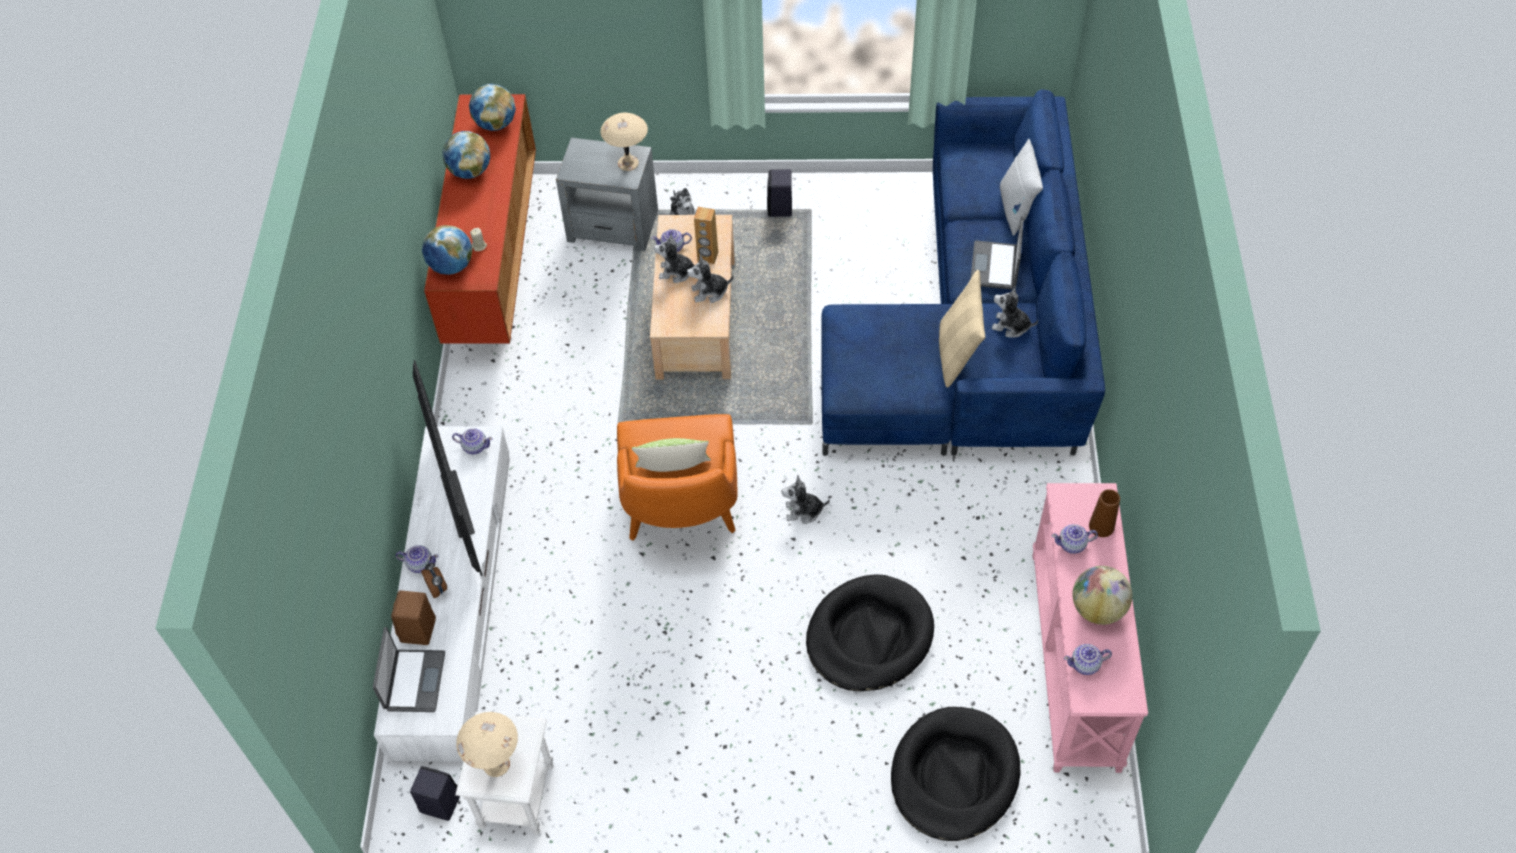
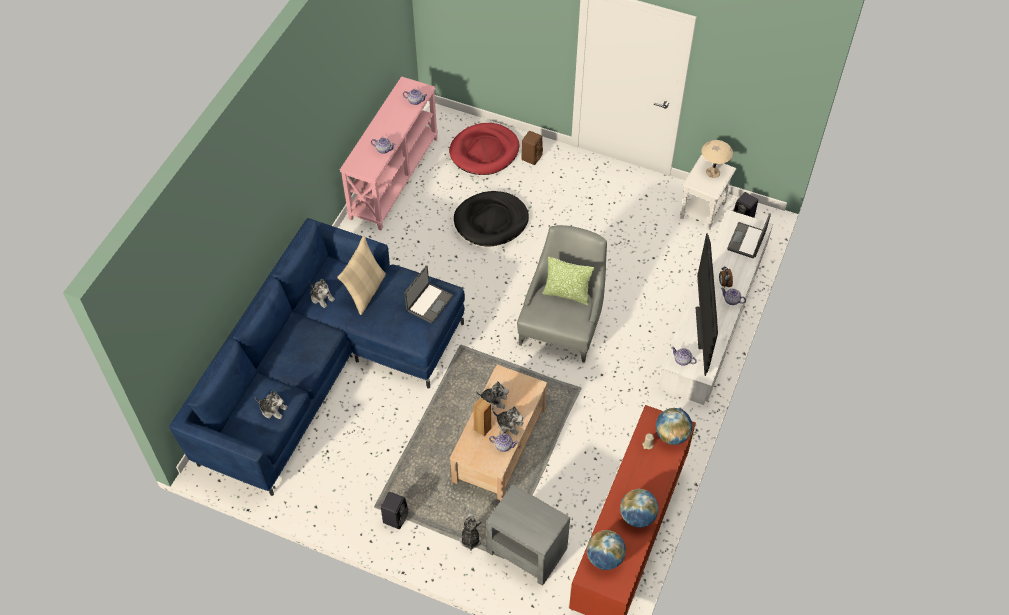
camera: 160 degrees left, 0 degrees up
(418, 631) = (739, 265): brown speaker -> brown speaker (532, 156)
(628, 163) = (510, 511): beige table lamp -> none
(680, 507) = (563, 322): orange armchair -> grey armchair
(803, 511) = (492, 295): plush toy -> plush toy (273, 409)
(954, 776) = (484, 151): black dog bed -> red dog bed
(996, 266) = (302, 339): laptop -> laptop (429, 303)
(1017, 210) = (259, 376): grey pillow -> none
(1097, 609) = (392, 120): globe -> none
(1101, 526) = (363, 152): brown vase -> none

